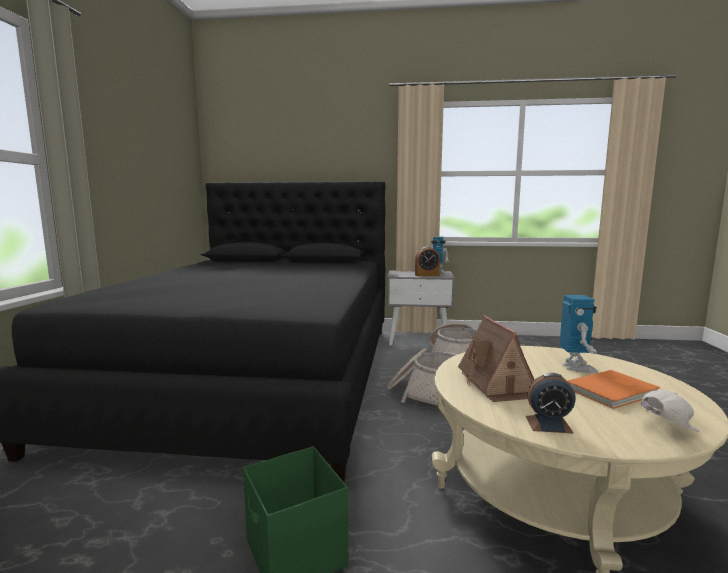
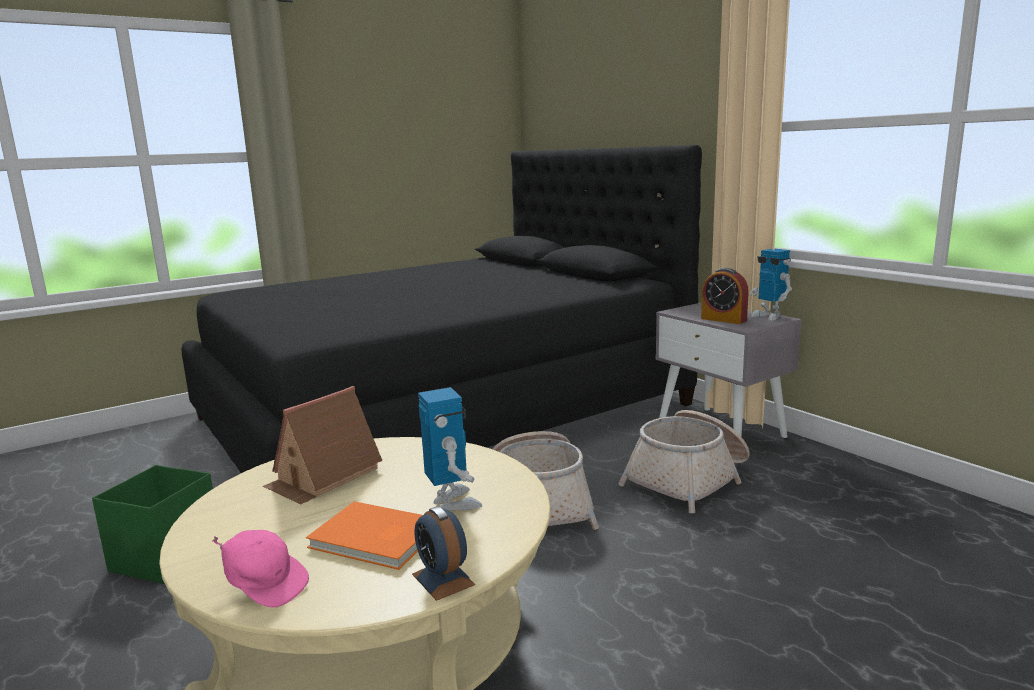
camera: 50 degrees right, 5 degrees up
(548, 424) = (222, 523): alarm clock -> alarm clock (443, 579)
(576, 367) = (452, 502): toy robot -> toy robot turned 75 degrees counterclockwise
(664, 428) = (265, 586): white cap -> pink cap

